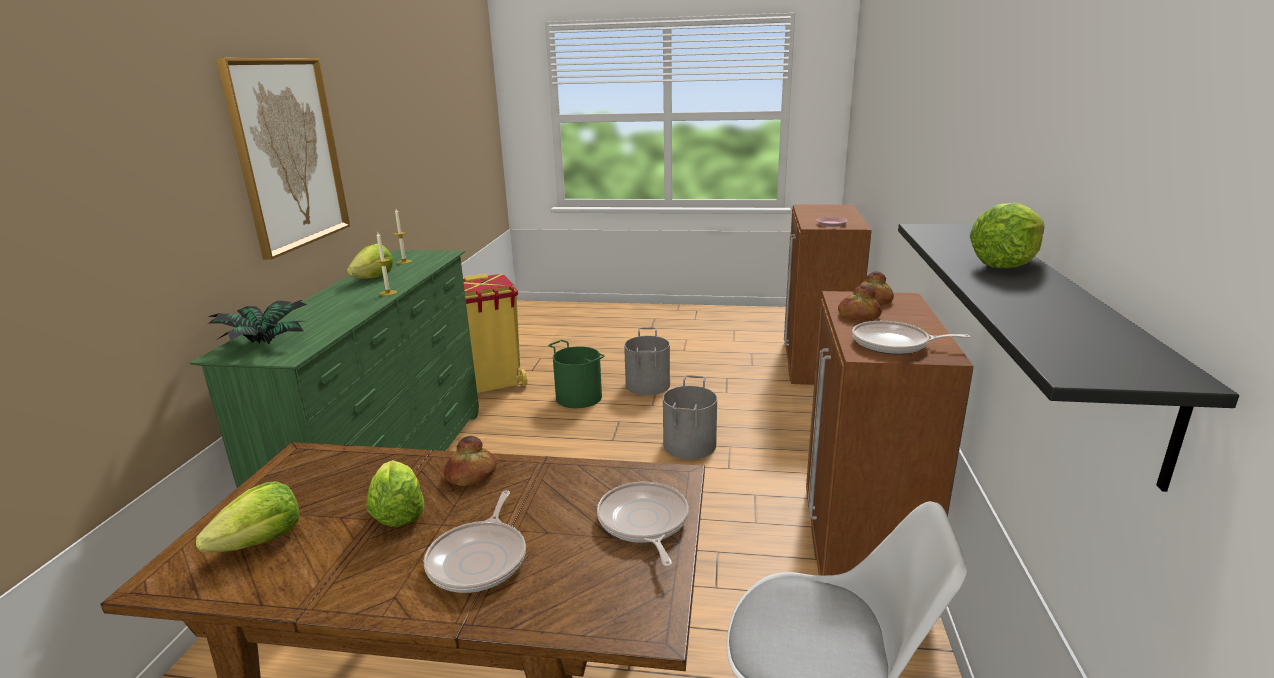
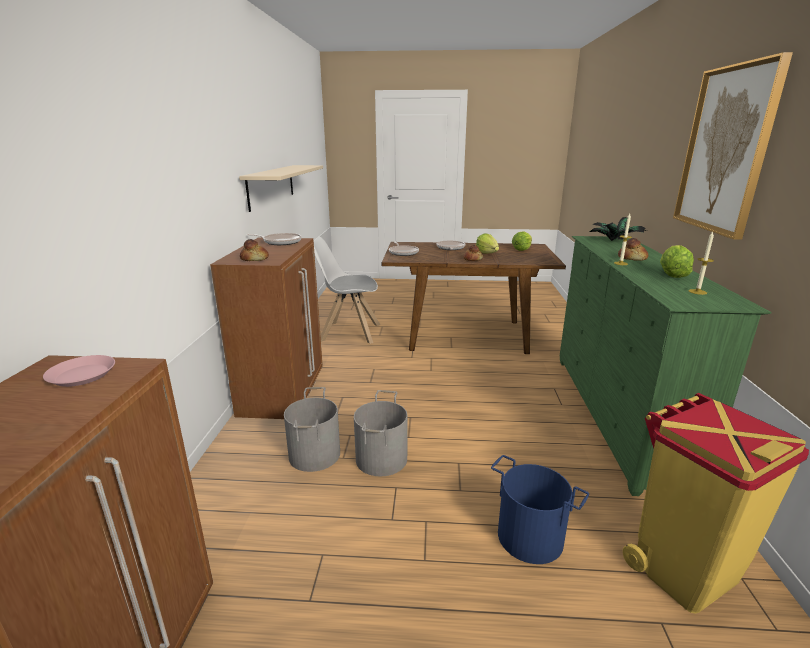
camera: 175 degrees right, 0 degrees up
(579, 397) = (529, 537): green bucket -> blue bucket
(647, 385) = (440, 573): grey bucket -> grey bucket (315, 454)
(858, 315) = (278, 252): bread -> bread (632, 258)
(1005, 263) = (277, 170): lettuce -> none
(1060, 328) = (271, 186): black shelf -> beige shelf

